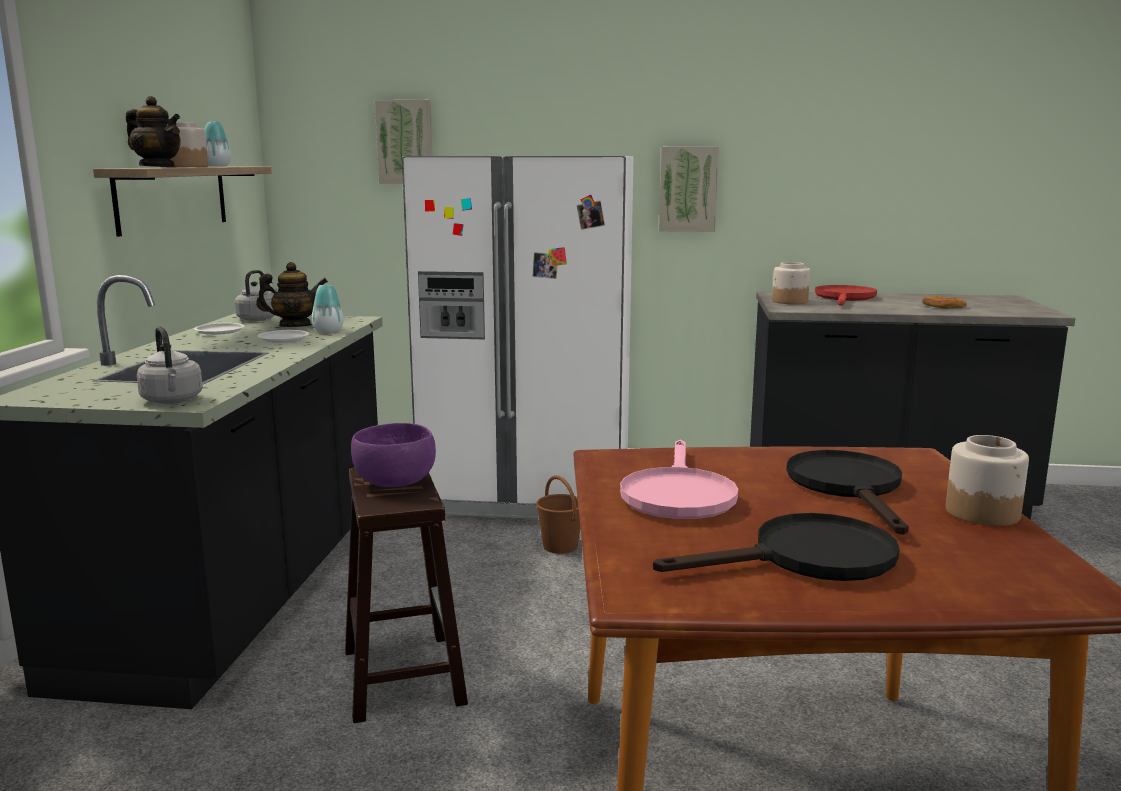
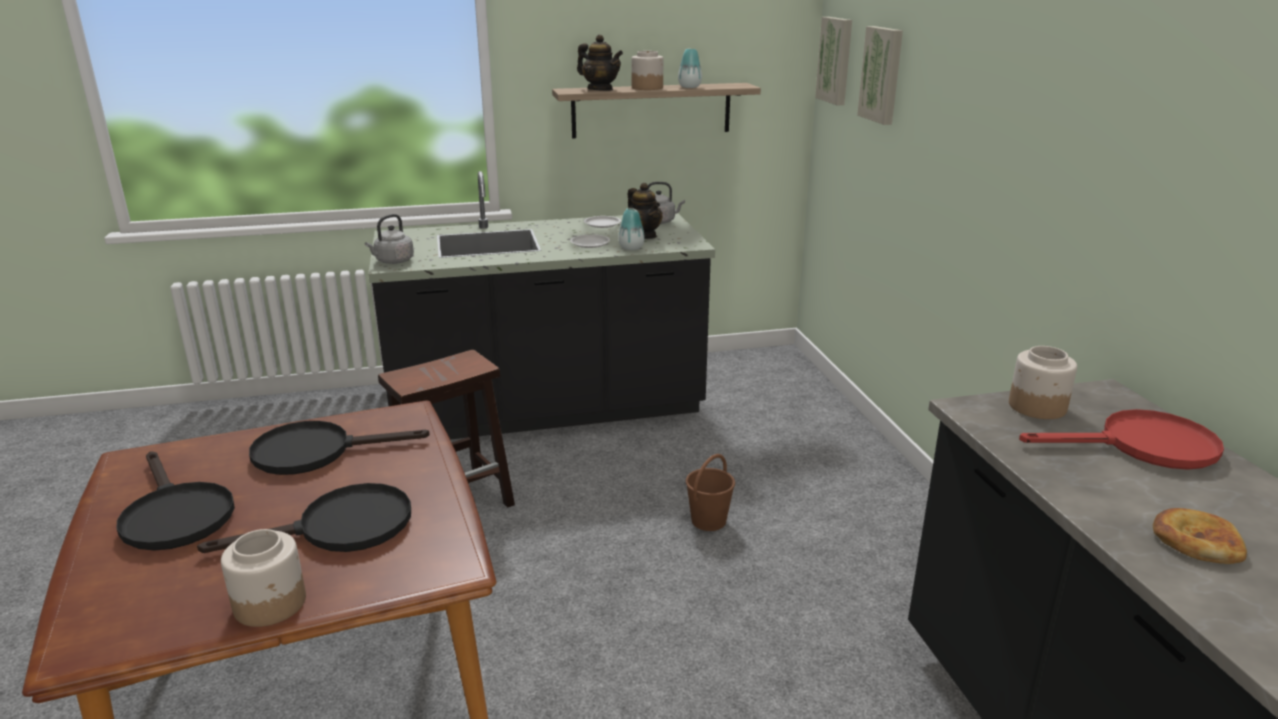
camera: 70 degrees right, 10 degrees up
(158, 167) = (600, 90): teapot -> teapot turned 60 degrees counterclockwise
(395, 483) = (446, 370): purple bowl -> none
(530, 491) = (825, 474): white fridge -> none
(677, 494) = (316, 452): pink frying pan -> black frying pan
(688, 189) = (1078, 197): picture -> picture (836, 60)

